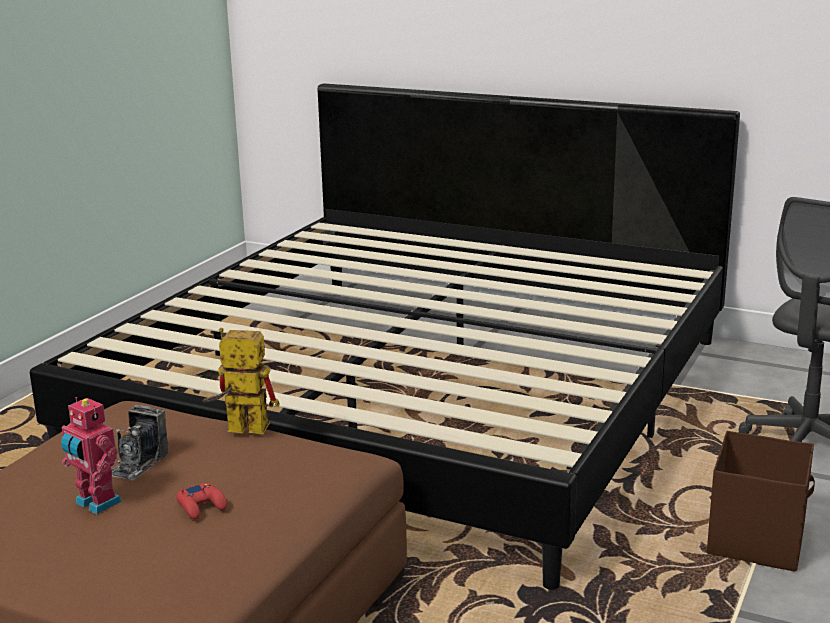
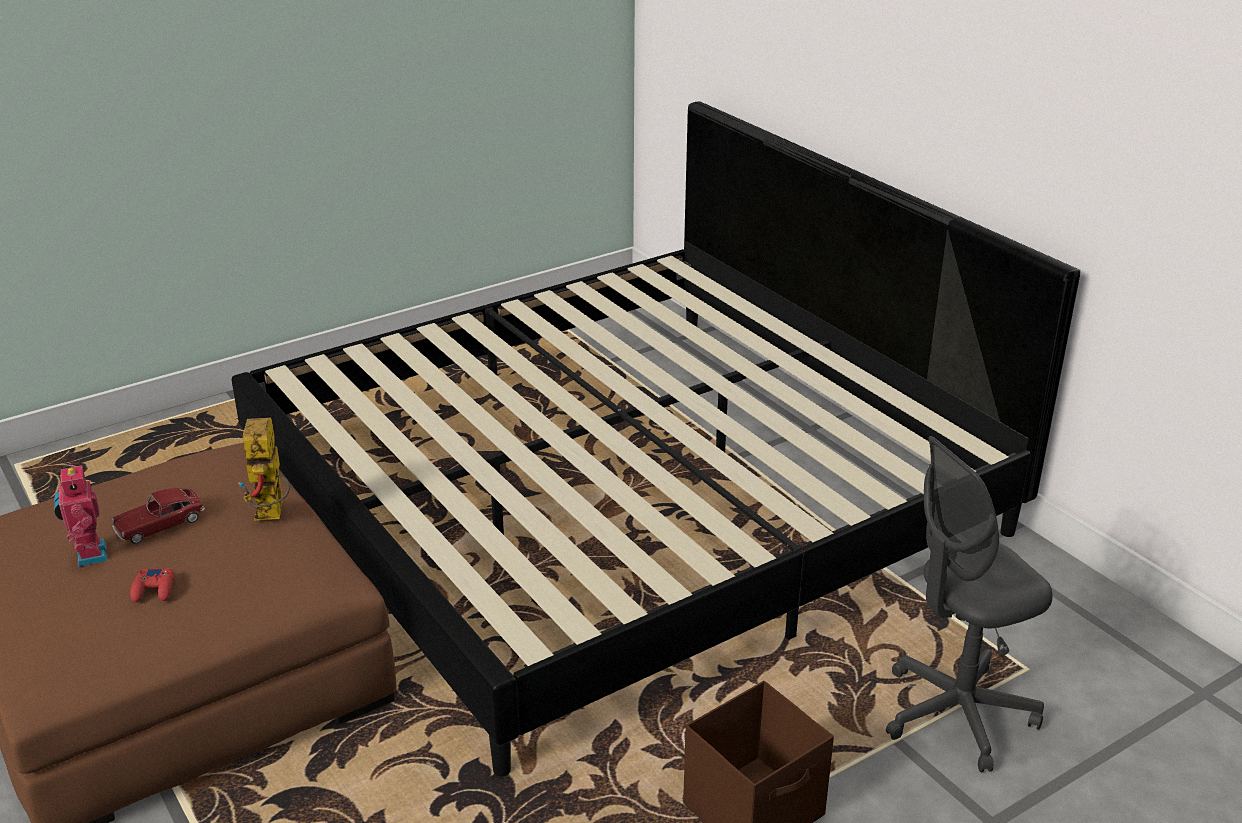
camera: 30 degrees right, 10 degrees up
(138, 464) = (160, 524): camera -> toy car
(238, 429) = (272, 515): toy robot -> toy robot turned 135 degrees counterclockwise

